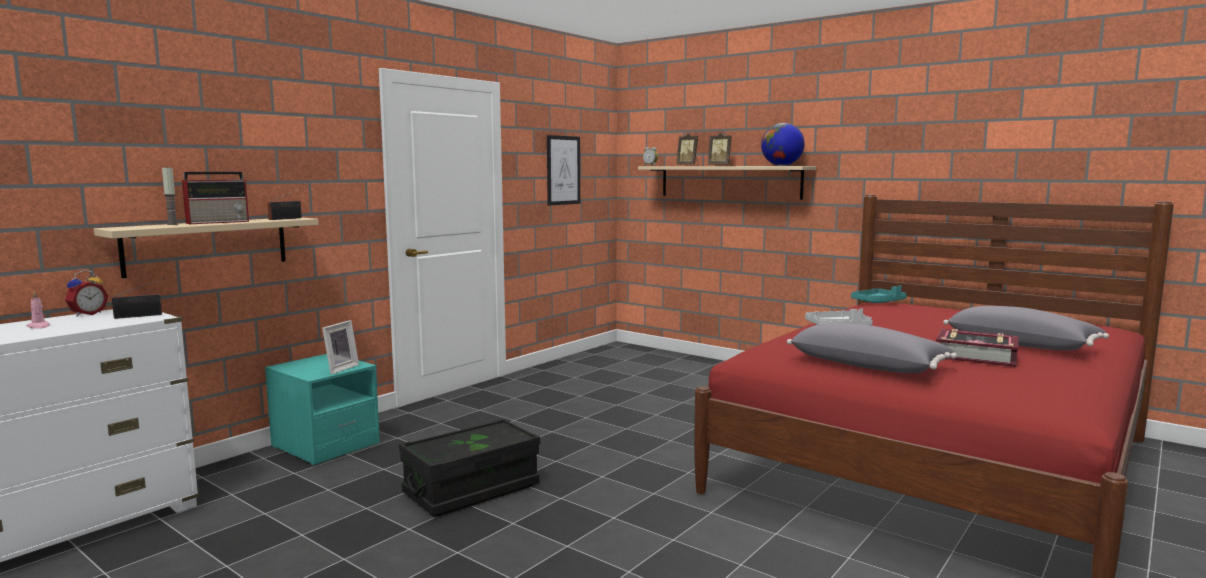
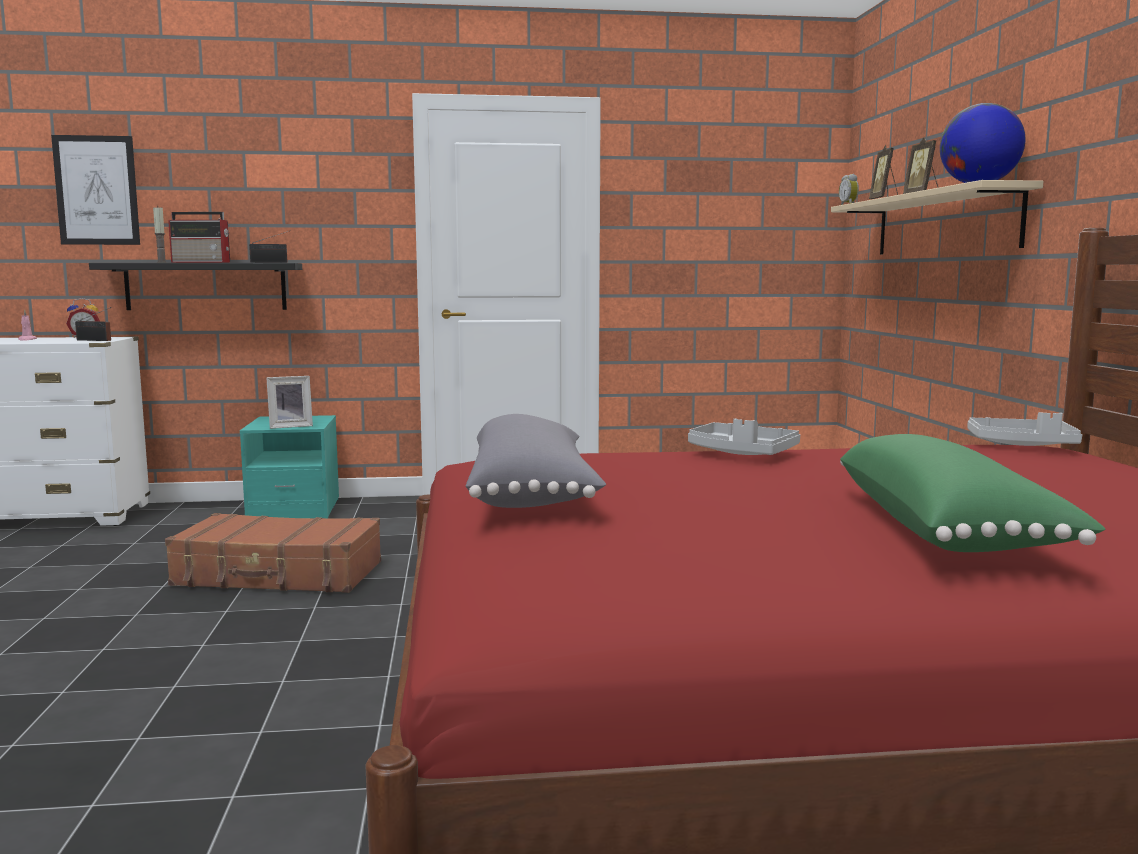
camera: 45 degrees right, 0 degrees up
(207, 245) = (206, 286): beige shelf -> black shelf
(472, 490) = (279, 575): black storage box -> brown suitcase
(563, 170) = (721, 217): picture -> picture (96, 190)
(878, 302) = (1022, 445): turquoise tray -> grey tray
(976, 356) = (747, 520): book -> none
(1021, 344) = (948, 531): grey pillow -> green pillow

